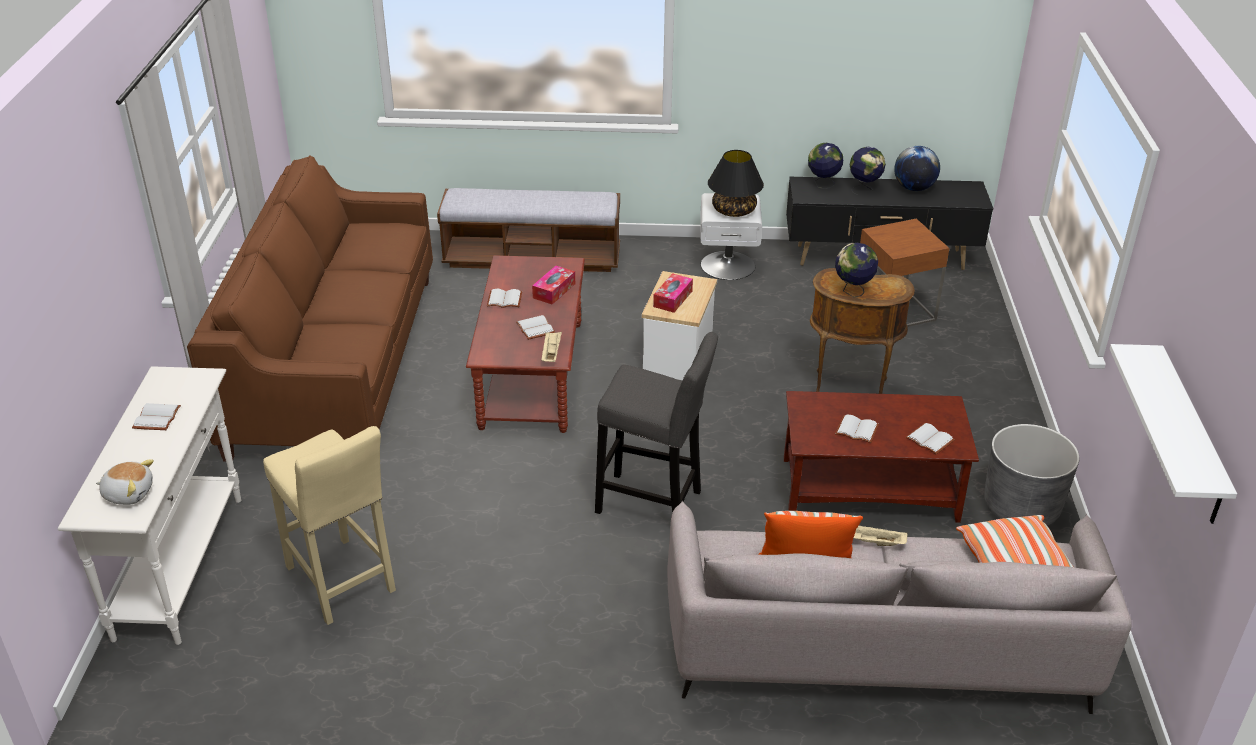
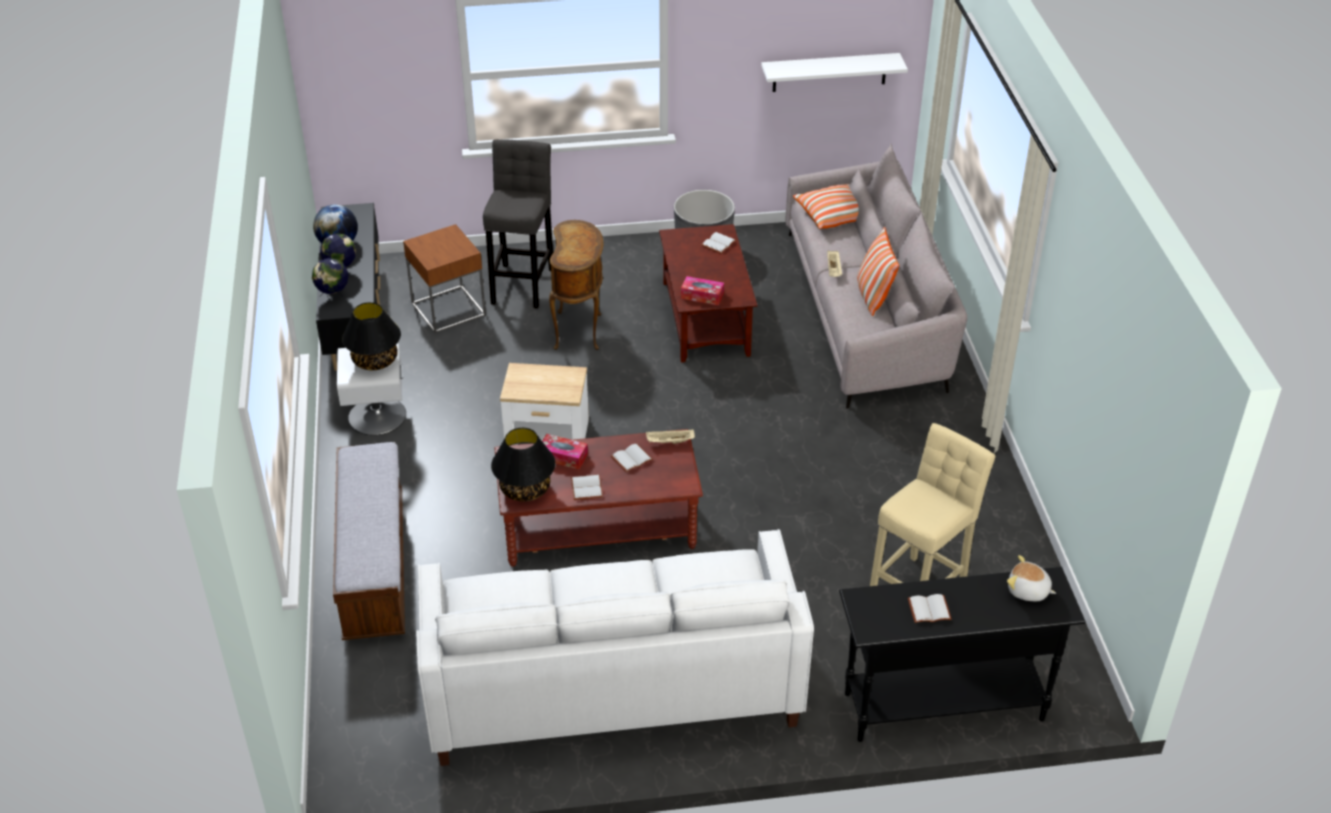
camera: 100 degrees left, 5 degrees up
(128, 493) = (1028, 591): plush toy -> plush toy turned 60 degrees counterclockwise
(181, 565) = (942, 706): white console table -> black console table
(336, 363) = (610, 684): brown sofa -> white sofa
(517, 268) = (525, 489): none -> black table lamp
(654, 504) = (760, 426): grey stool -> grey stool (523, 283)
(673, 299) = (550, 386): tissue box -> tissue box (702, 296)
(853, 291) = (588, 248): globe -> none
(855, 430) = (719, 276): white book -> none

